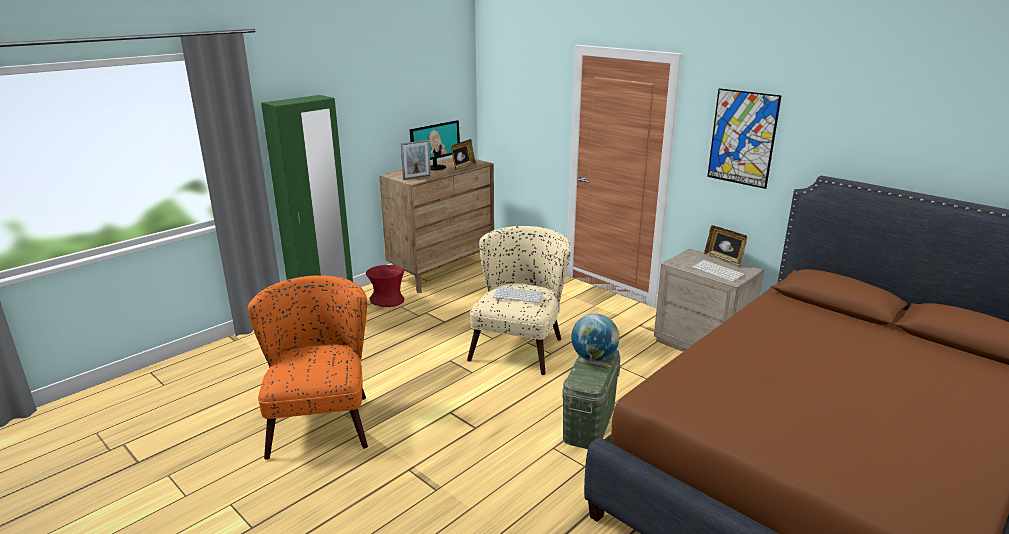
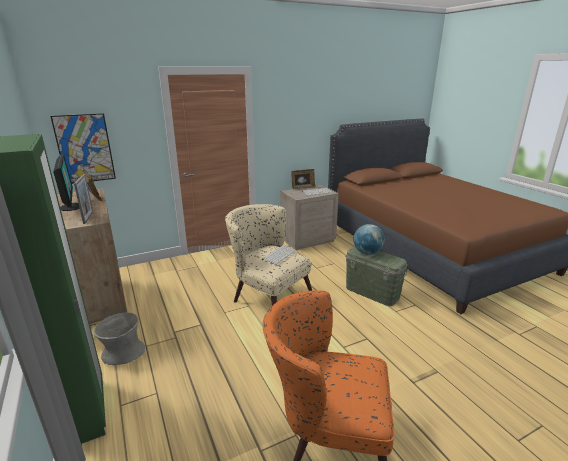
camera: 70 degrees left, 0 degrees up
(387, 301) = (123, 353): red vase -> grey vase
(742, 138) = (295, 115): picture -> picture (85, 149)

